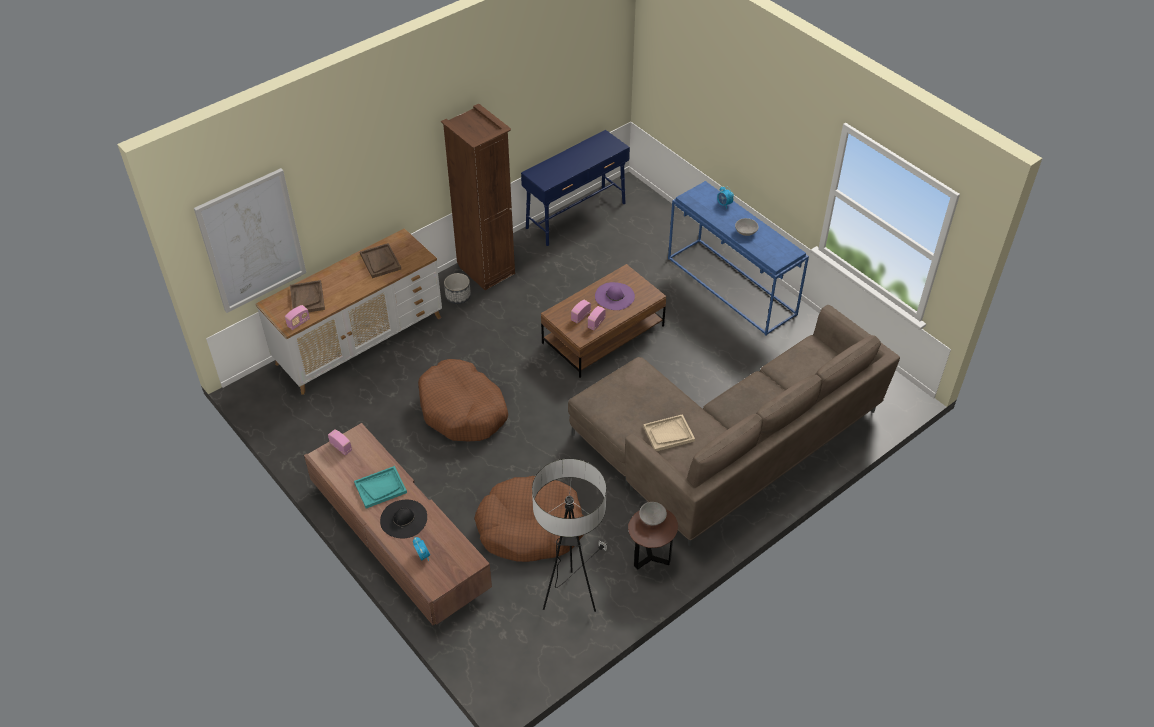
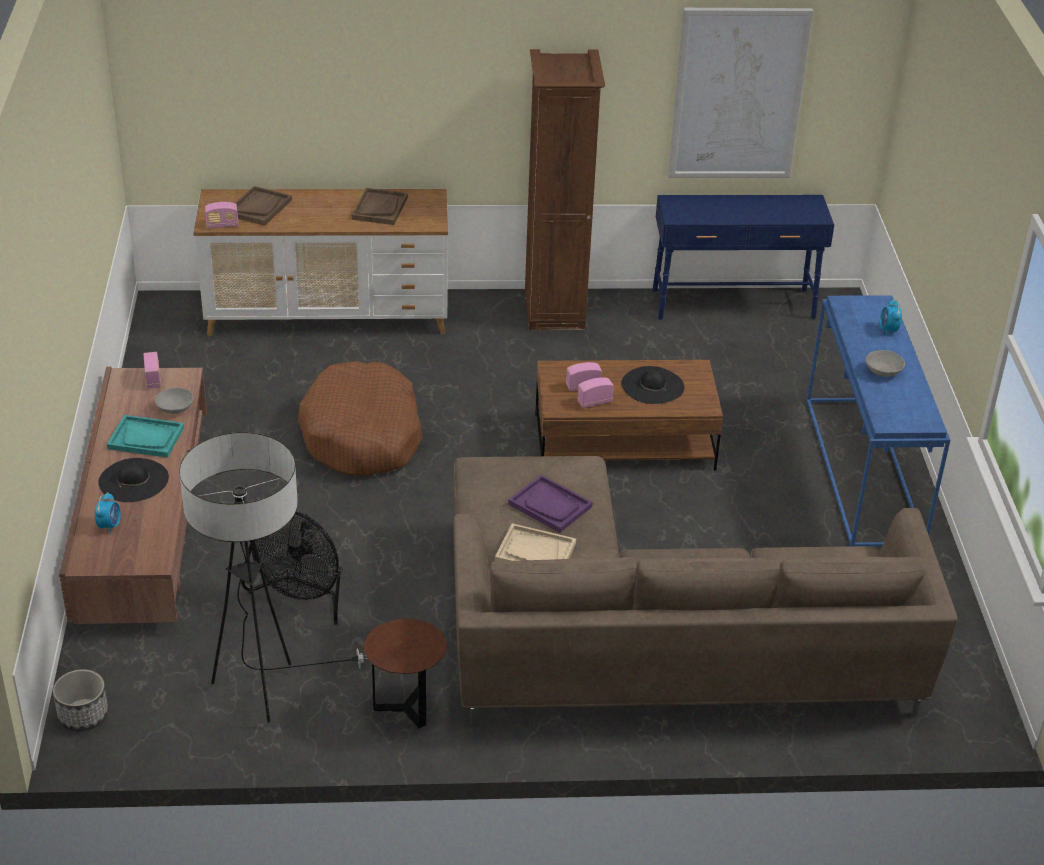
camera: 35 degrees right, 10 degrees down
(252, 241) = (213, 95): picture -> picture (738, 94)
(458, 296) = (489, 322): planter -> planter (83, 716)
(530, 527) = (299, 594): brown dog bed -> black fan
(614, 296) = (652, 385): purple hat -> black hat
(648, 401) = (550, 505): none -> purple tray
(652, 518) = (415, 636): grey bowl -> grey bowl (175, 409)

